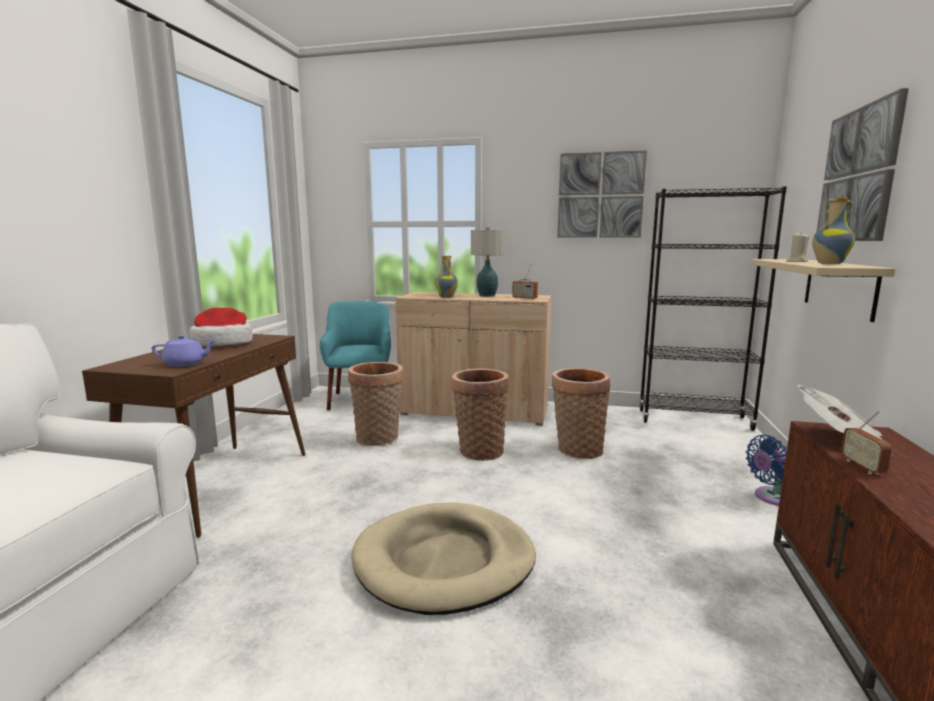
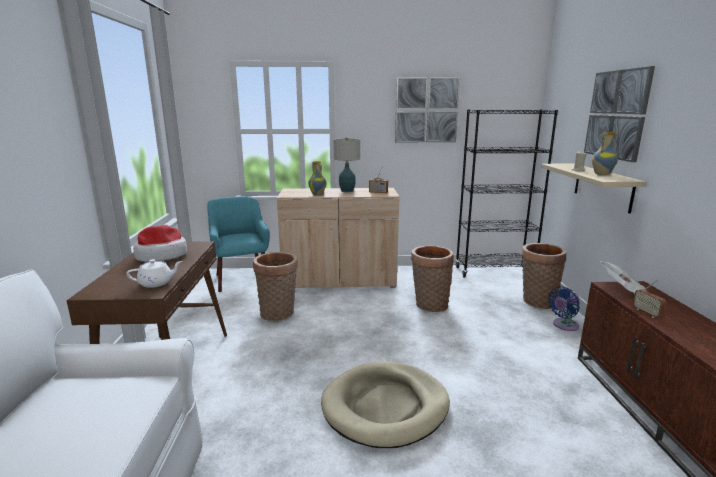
camera: 15 degrees left, 5 degrees up
(186, 364) = (156, 283): purple teapot -> white teapot
(479, 450) = (361, 314): basket -> basket (537, 301)

